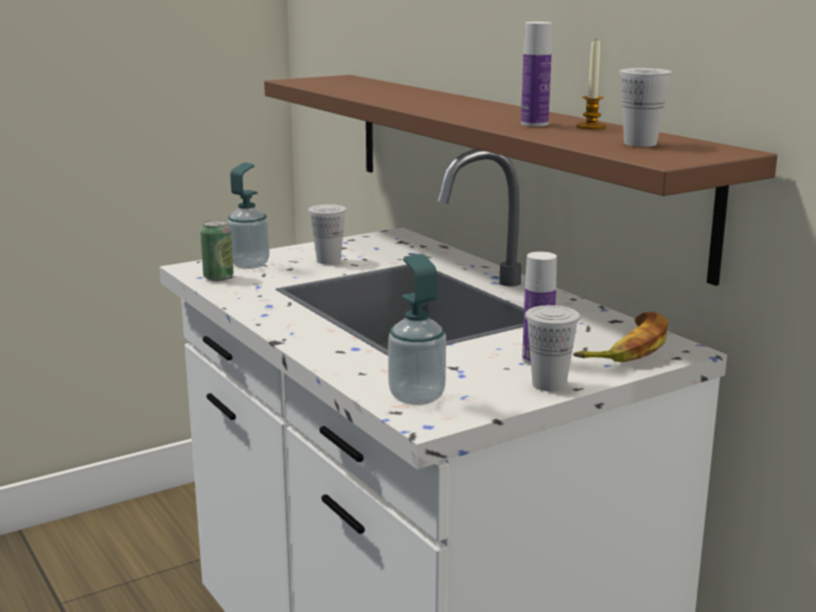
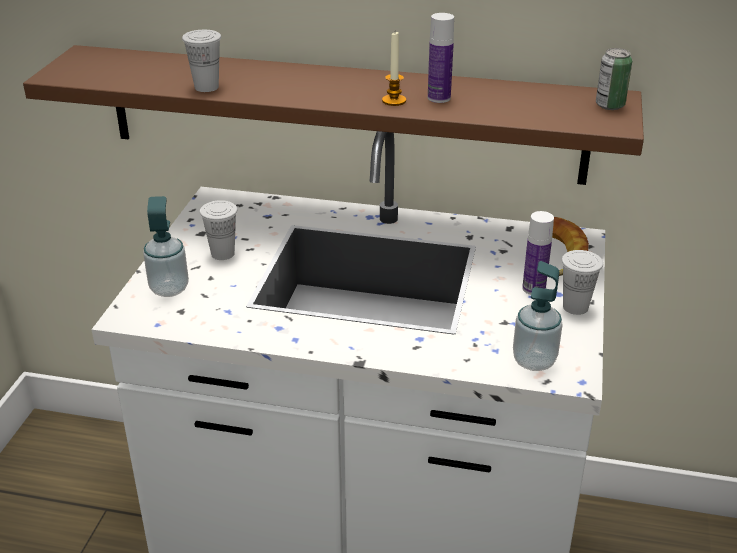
camera: 45 degrees left, 15 degrees up
(218, 277) = (175, 317): can -> can (610, 105)
(591, 127) = (480, 90): candle -> candle (394, 101)
(640, 143) = (558, 106): white cup -> white cup (206, 87)

